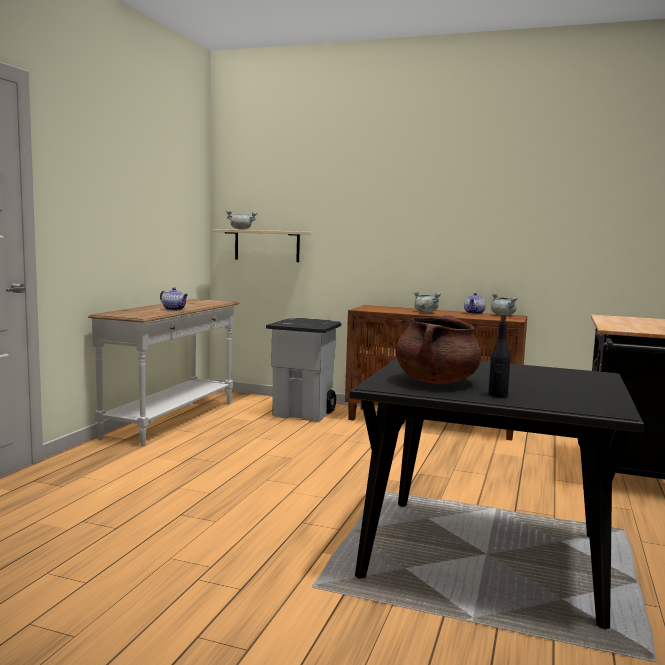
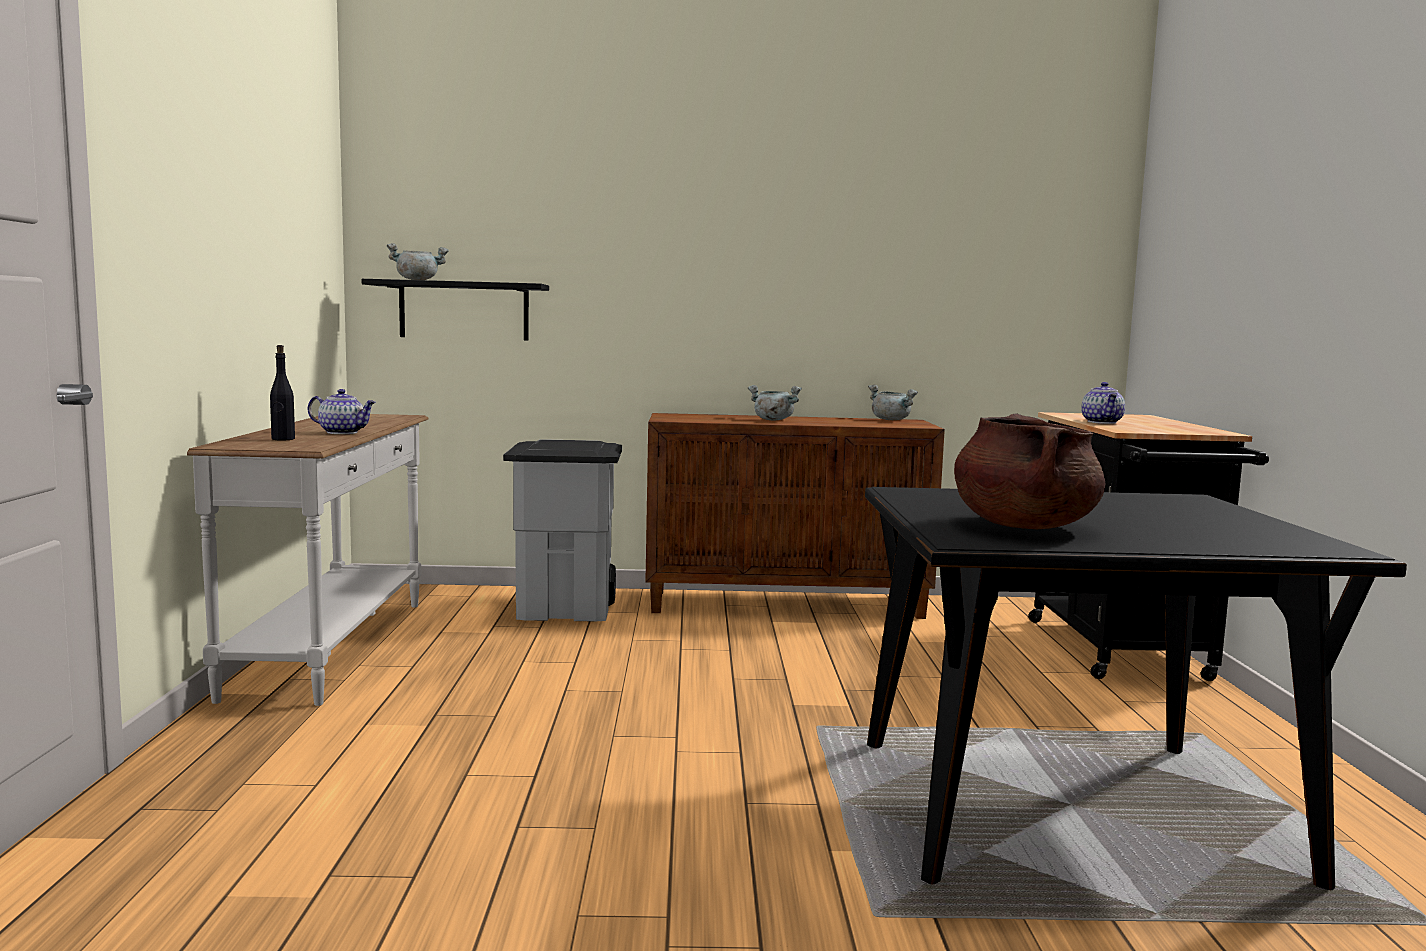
camera: 20 degrees left, 0 degrees up
(267, 245) = (464, 311): beige shelf -> black shelf
(474, 313) = (847, 419): teapot -> teapot (1103, 422)
(497, 395) = (1152, 540): black bottle -> black bottle (283, 439)

